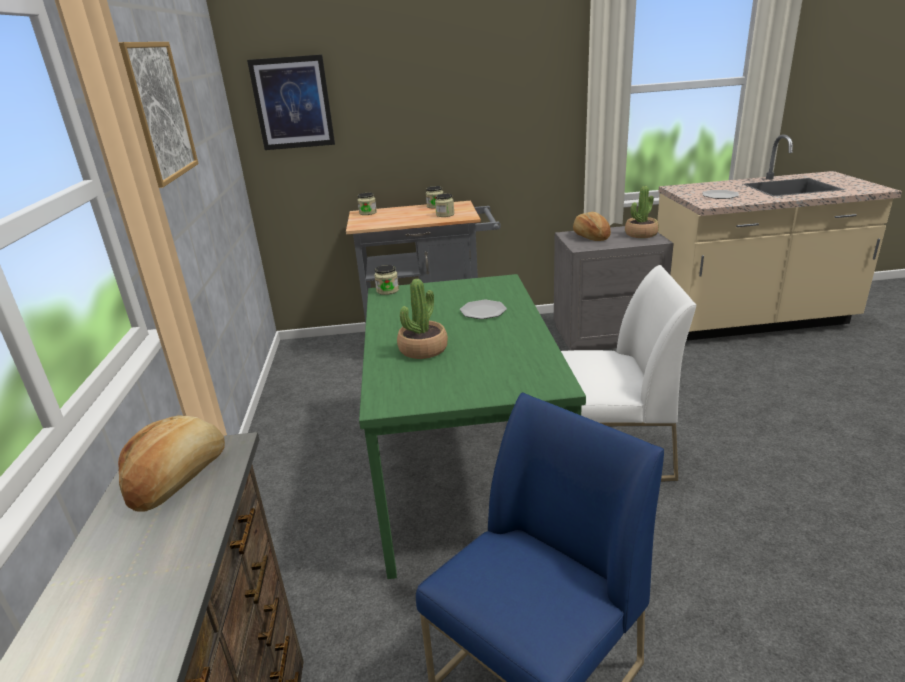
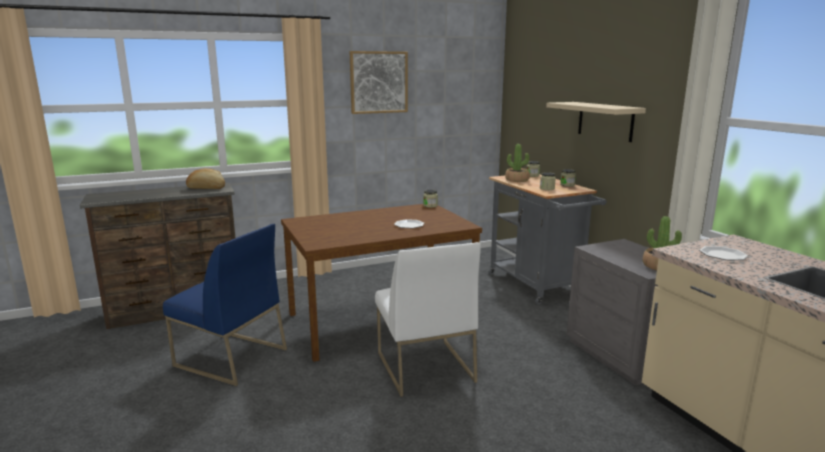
camera: 70 degrees right, 10 degrees down
(292, 103) = (524, 93): picture -> none
(423, 349) = (352, 220): potted plant -> potted plant (517, 180)
(463, 471) = (381, 319): green dining table -> brown dining table
(464, 116) = (605, 121): none -> beige shelf
(591, 236) = (626, 249): bread -> none

